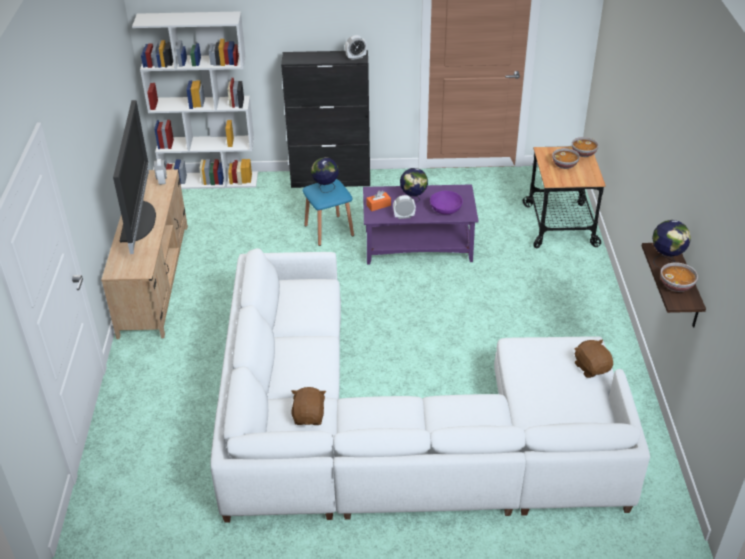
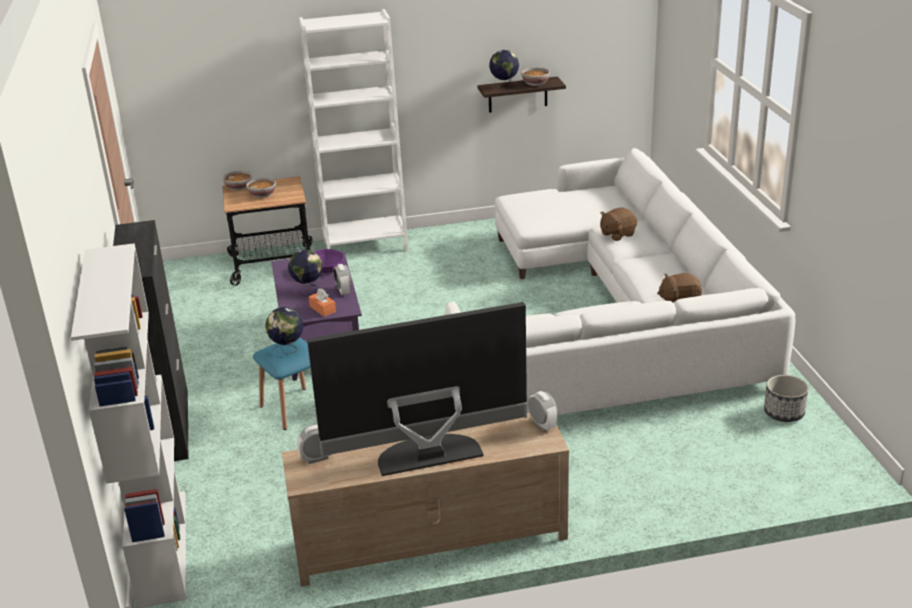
camera: 100 degrees left, 10 degrees down
(190, 511) = (783, 412): none -> planter
(356, 57) = (138, 228): alarm clock -> alarm clock (542, 425)
(589, 280) = (365, 246): none -> white bookcase
(591, 367) = (542, 194): brown plush toy -> brown plush toy (617, 234)

